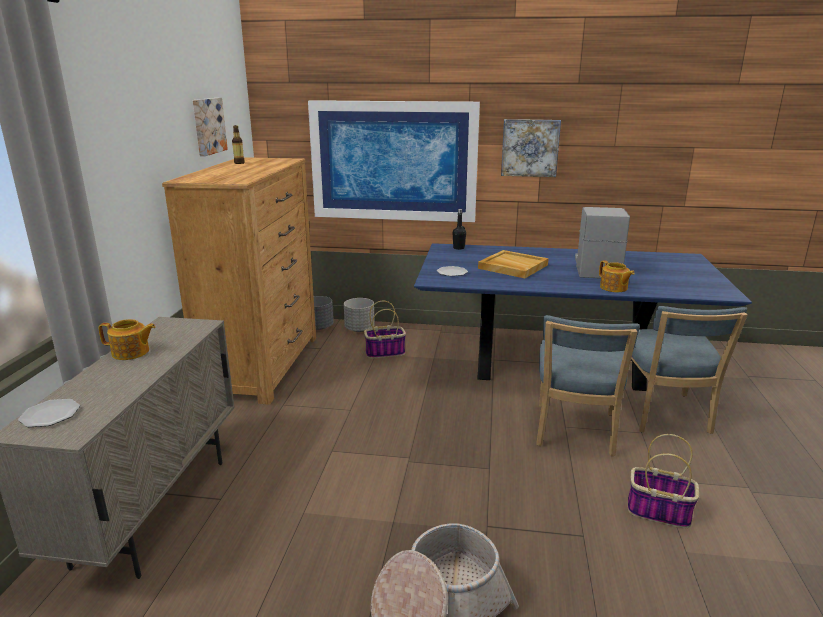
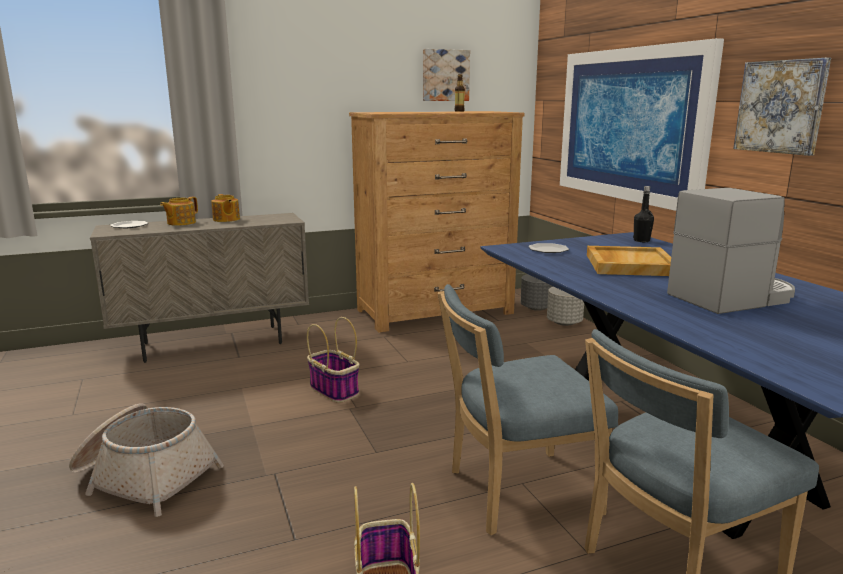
camera: 60 degrees right, 5 degrees down
(385, 352) = (536, 345): basket -> basket (335, 390)
(613, 288) = (664, 314): teapot -> teapot (180, 223)

